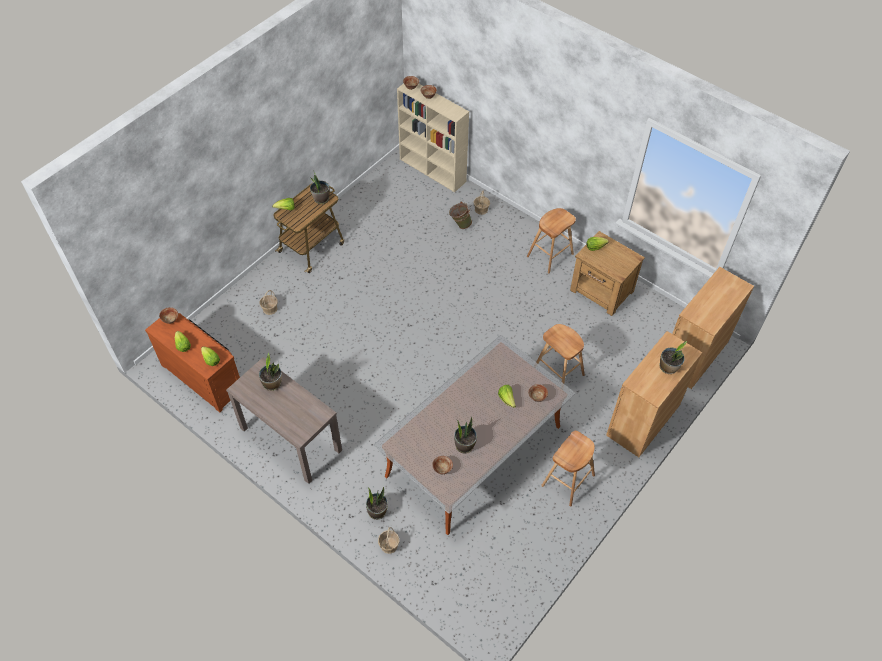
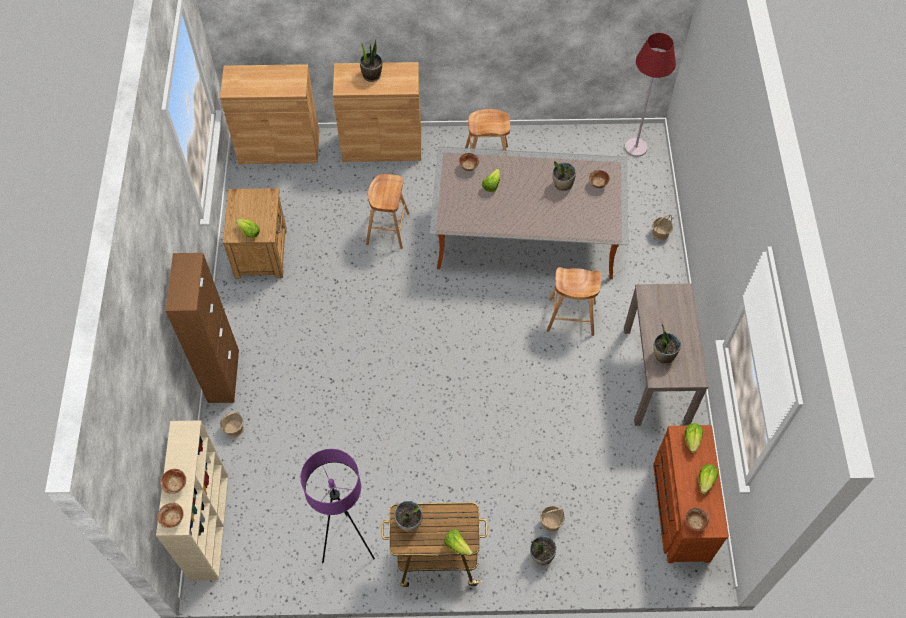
camera: 130 degrees left, 5 degrees up
(360, 216) = (348, 544): none -> purple floor lamp
(377, 511) = (644, 261): potted plant -> potted plant (541, 555)
(460, 224) = (274, 433): green bucket -> none
(485, 605) = (635, 147): none -> red floor lamp
(521, 223) = (223, 376): none -> brown cabinet
(550, 255) = (249, 322): brown stool -> brown stool (571, 317)

